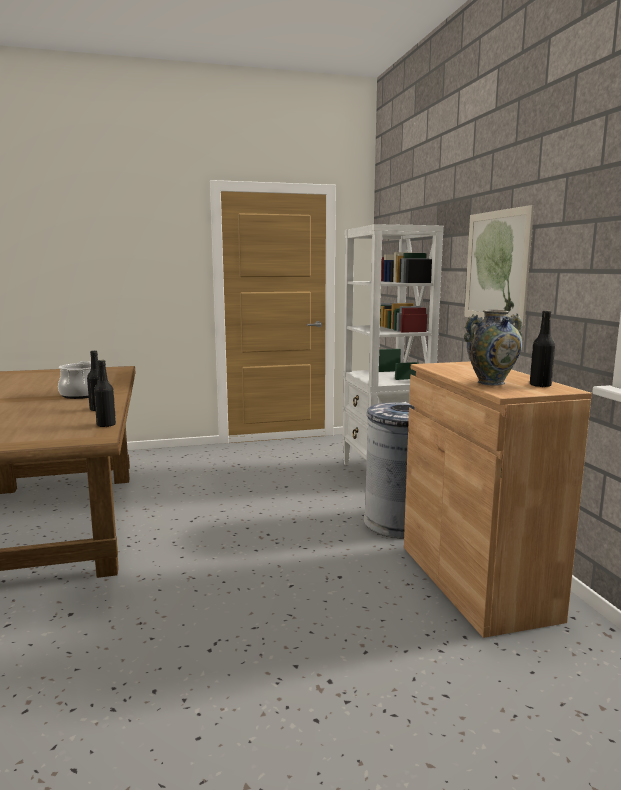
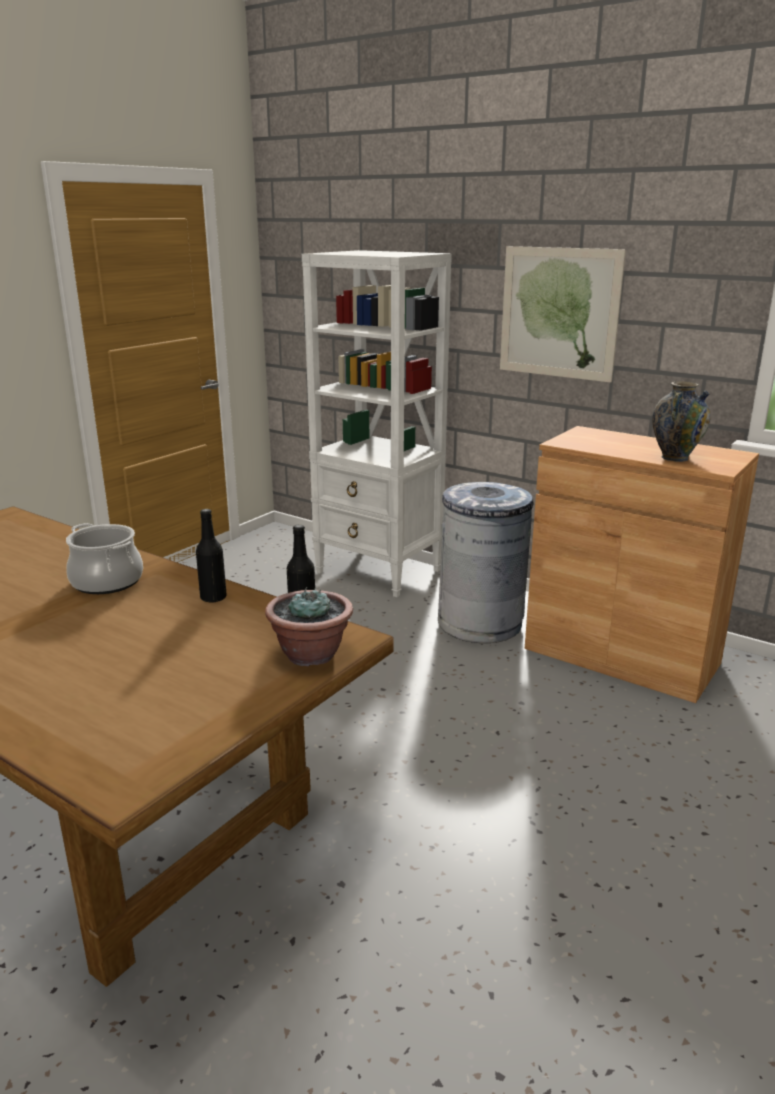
camera: 40 degrees left, 10 degrees up
(64, 438) = (310, 654): none -> potted plant
(540, 385) = (712, 452): black bottle -> none

